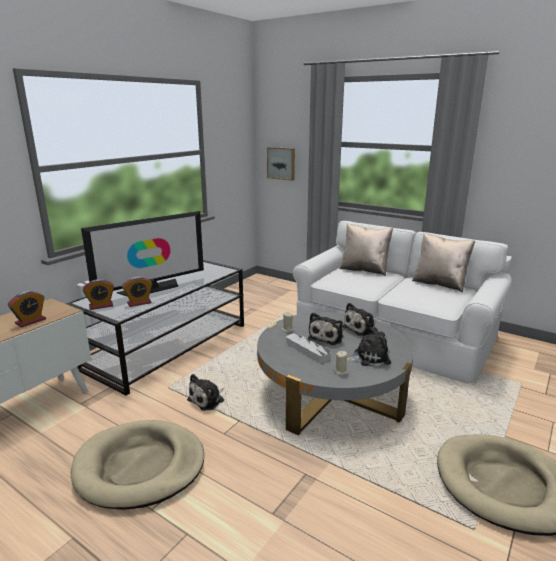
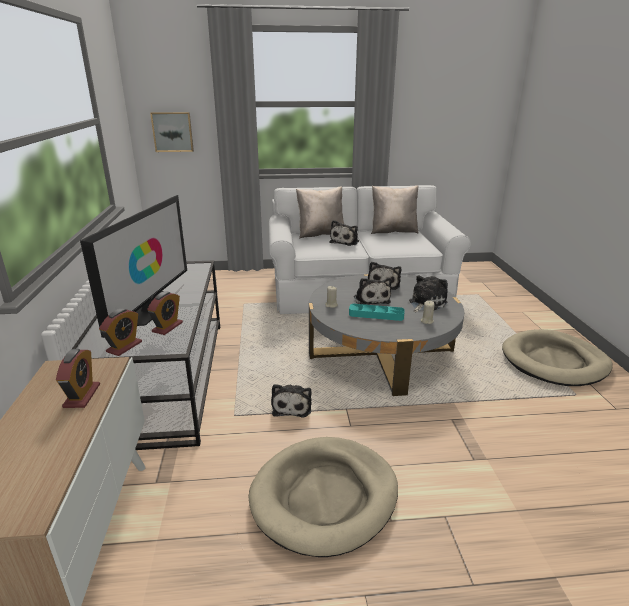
camera: 40 degrees left, 5 degrees up
(307, 350) = (376, 315): grey tray -> turquoise tray
(373, 281) = (345, 242): none -> plush toy

